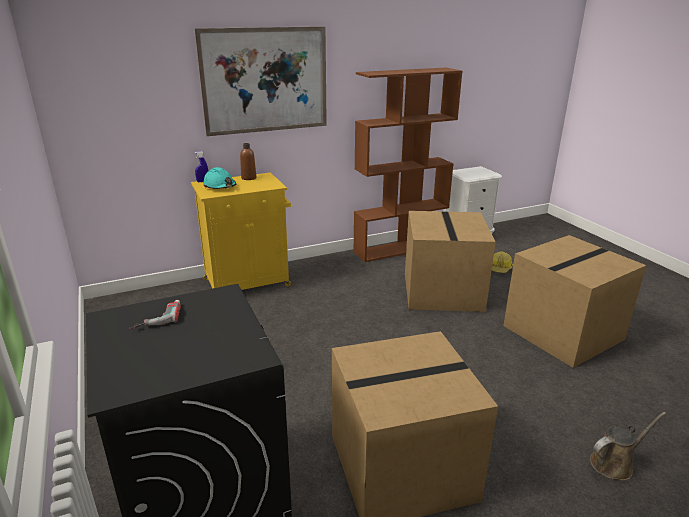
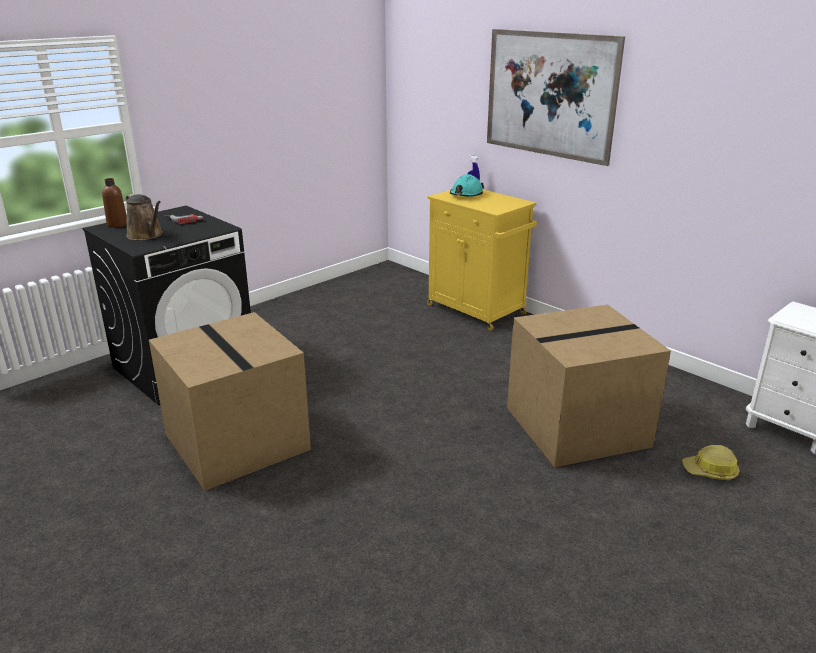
camera: 70 degrees right, 0 degrees up
(248, 178) = (504, 198): brown bottle -> brown bottle (117, 224)
(400, 248) = (667, 378): brown bookcase -> none
(563, 333) = (553, 545): cardboard box -> none
(614, 463) = (280, 587): brown watering can -> brown watering can (146, 235)

